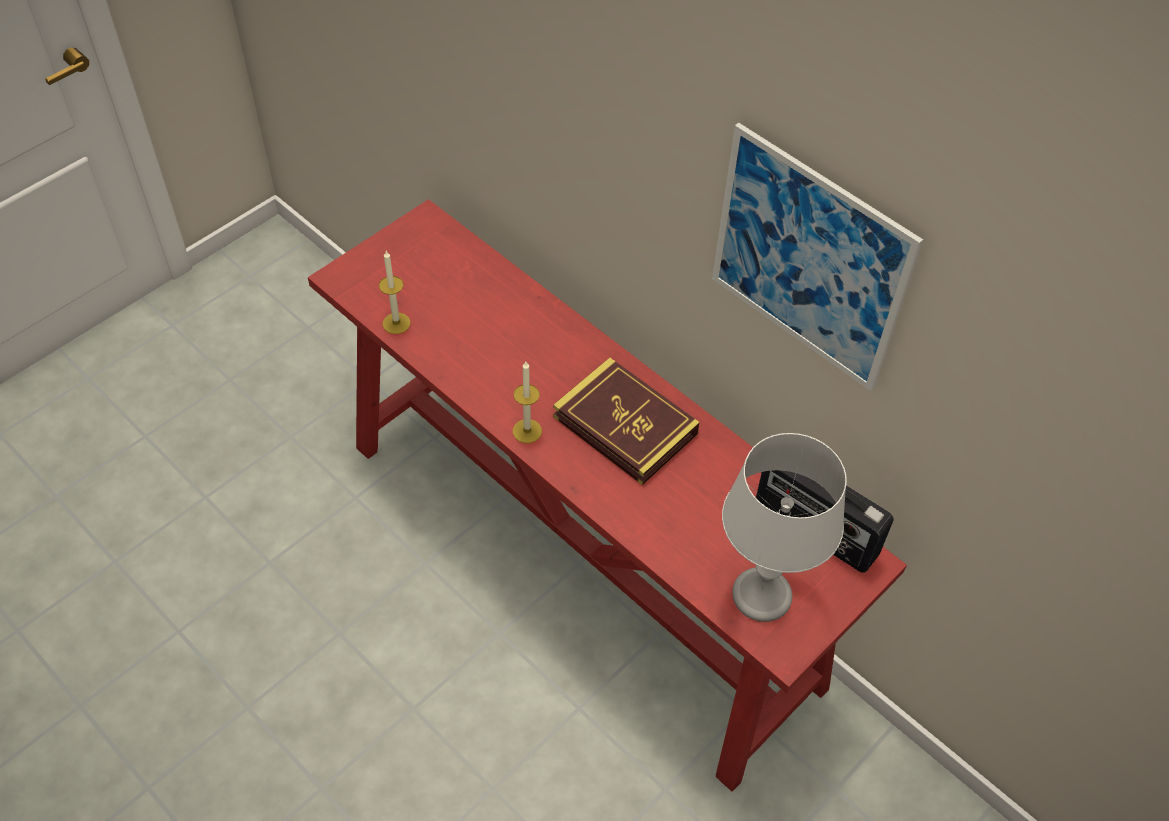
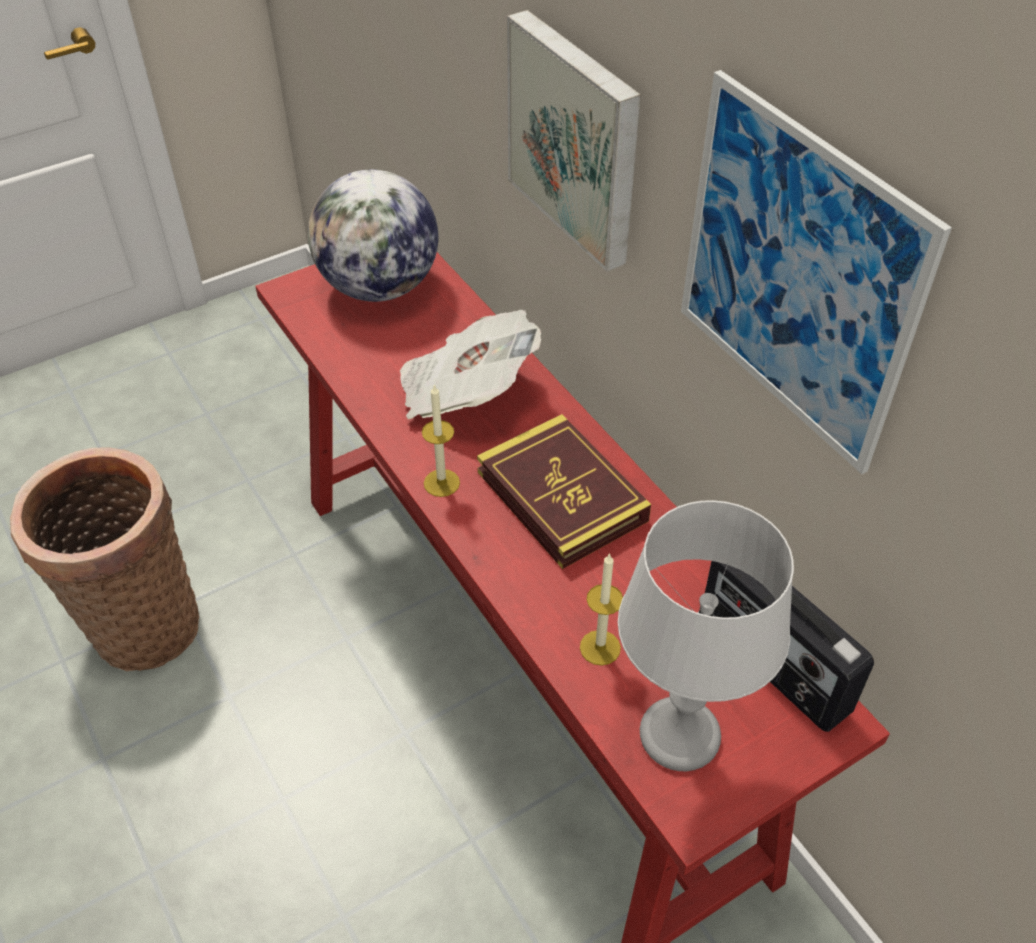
camera: 15 degrees right, 5 degrees down
(237, 585) = (139, 623): none -> basket
(396, 323) = (333, 345): candle -> candle (600, 647)
(417, 262) = (379, 287): none -> globe
(521, 348) = (465, 392): none -> newspaper
(607, 149) = (577, 138): none -> picture

